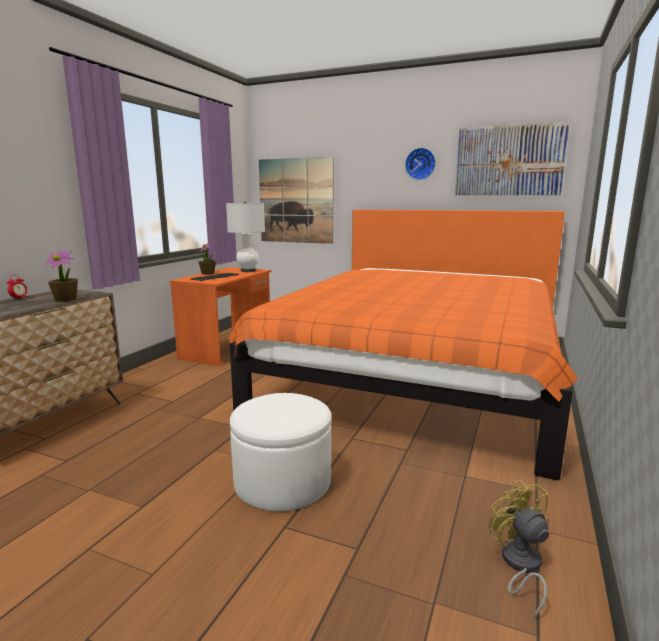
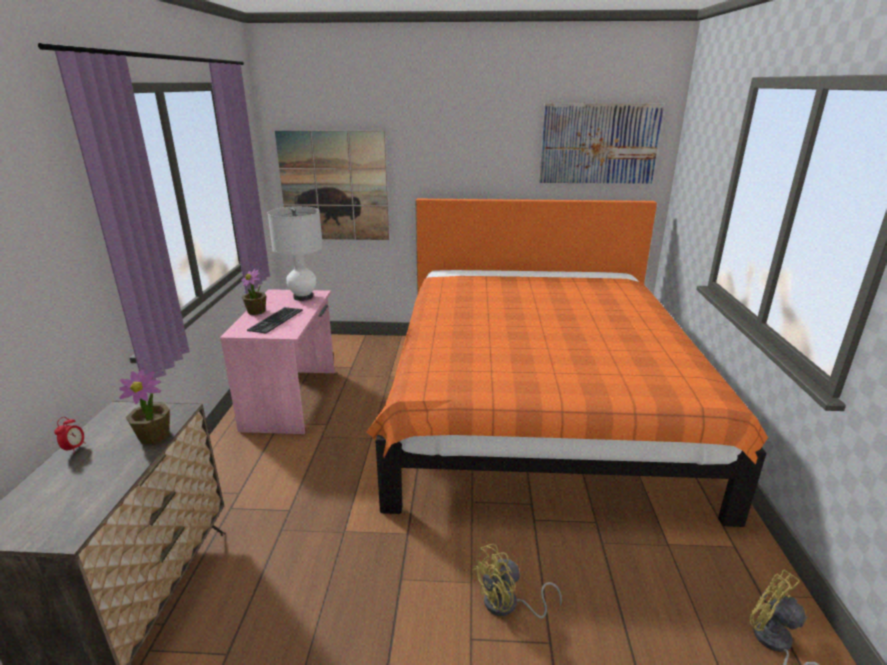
camera: 20 degrees left, 10 degrees up
(228, 348) = (292, 399): orange desk -> pink desk
(283, 481) = (508, 605): white ottoman -> yellow fan
(420, 164) = (498, 144): wall clock -> none

